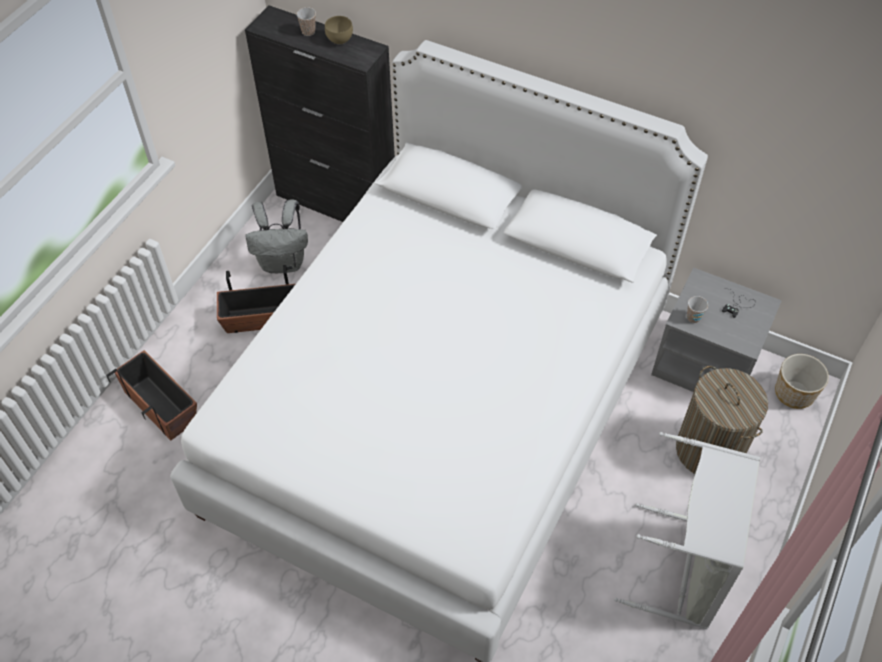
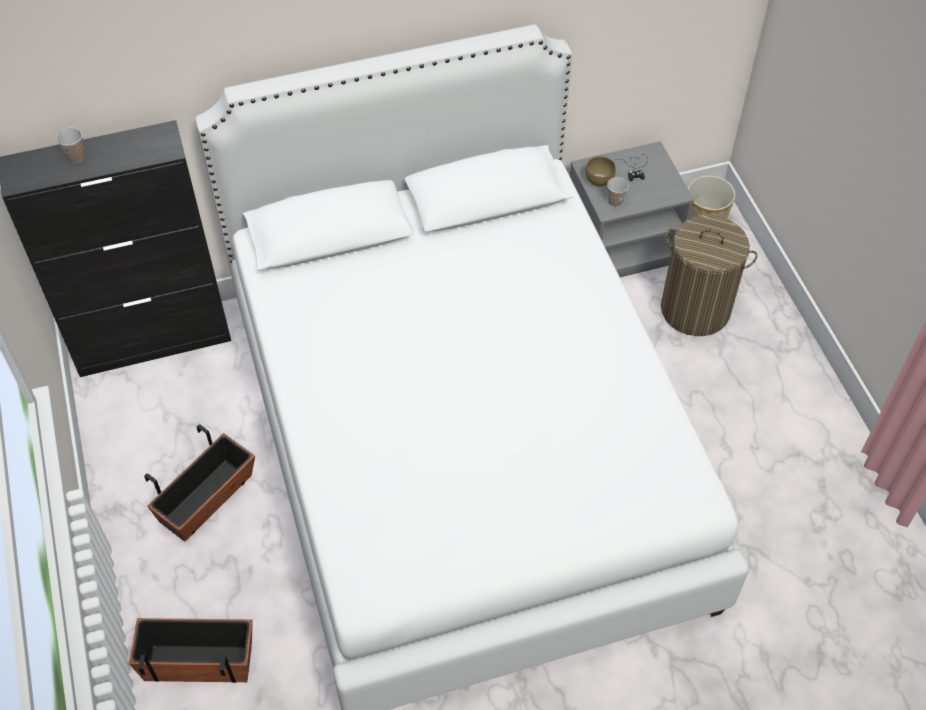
camera: 45 degrees left, 0 degrees up
(283, 262) = (164, 434): grey backpack -> none
(338, 40) = (118, 145): brown bowl -> brown bowl (598, 181)
(684, 569) = (774, 413): grey laundry basket -> none

